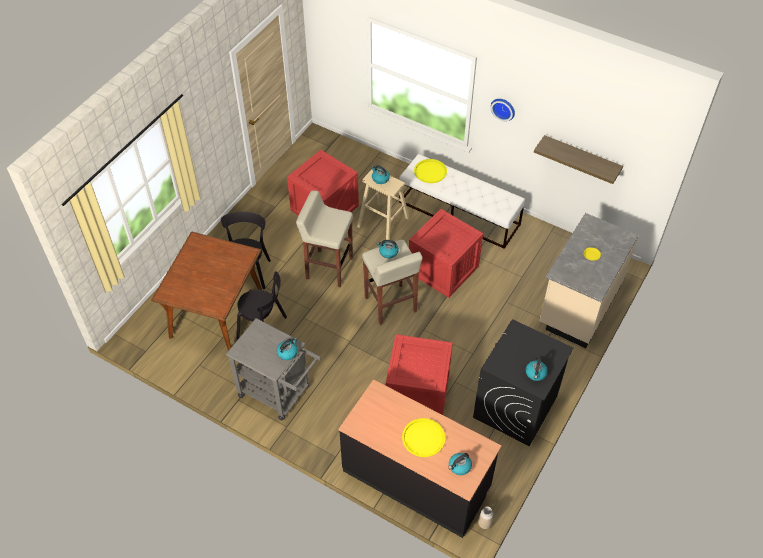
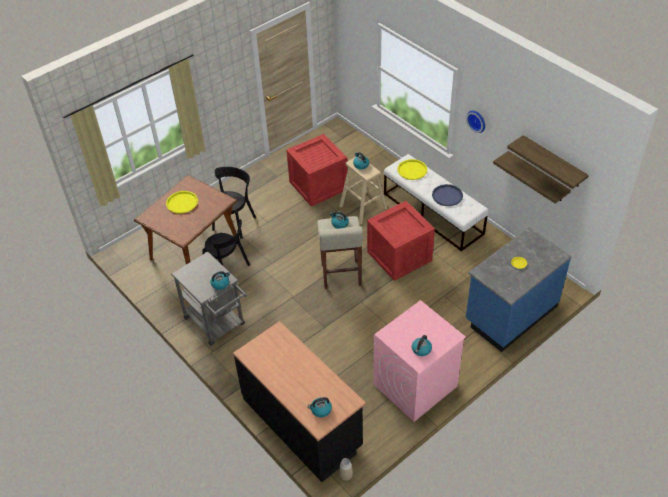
camera: 20 degrees right, 5 degrees down
(328, 268) = (301, 234): beige stool -> none
(416, 393) = (332, 352): crate -> none
(423, 438) = (300, 378): yellow tray -> yellow tray (182, 202)
(478, 193) = (447, 196): none -> blue tray
(515, 407) = (415, 386): black washing machine -> pink washing machine
(578, 305) = (510, 313): beige counter -> blue counter
(601, 140) = (553, 162): none -> shelf

